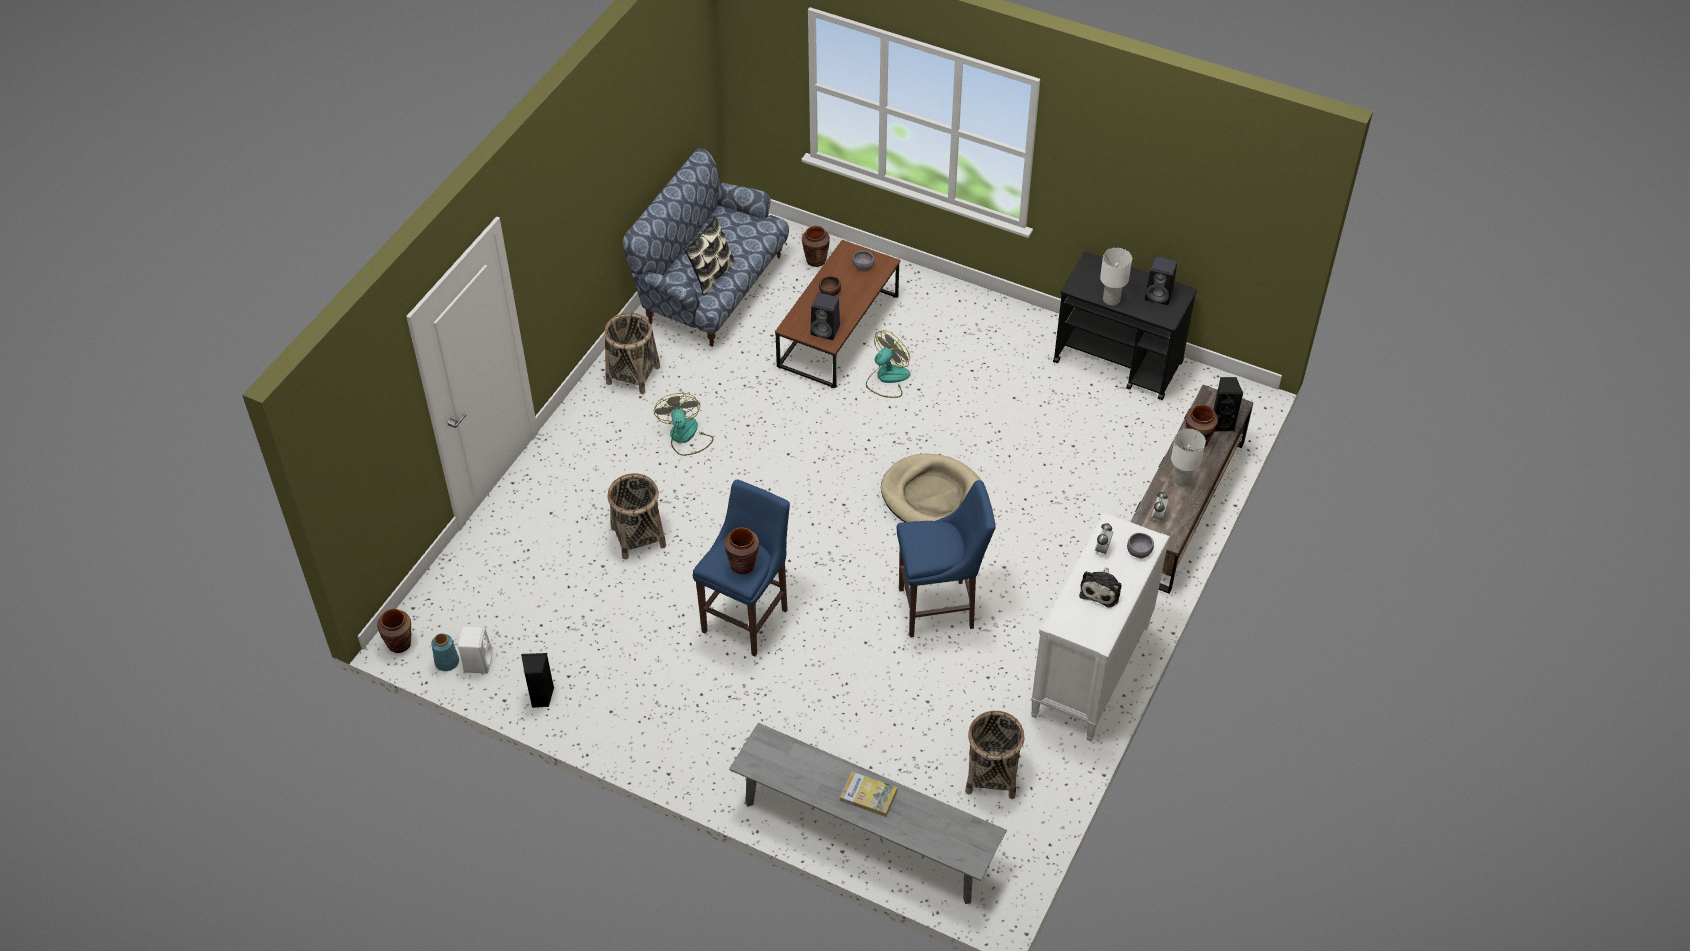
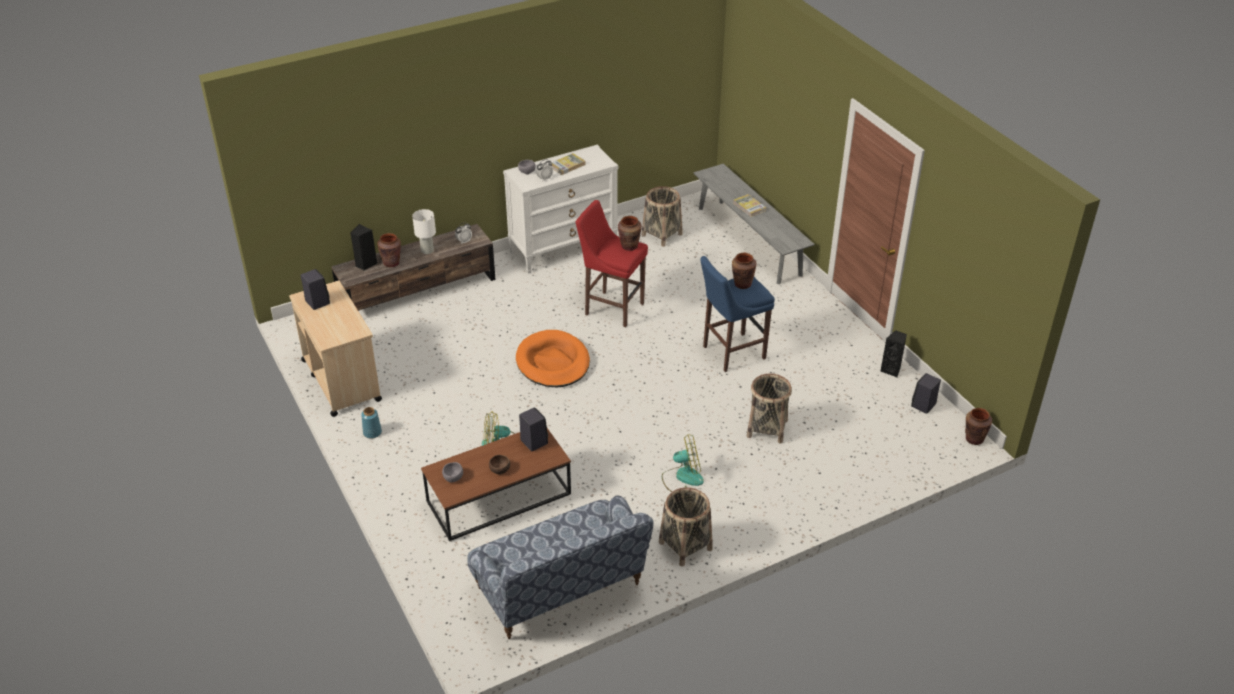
camera: 145 degrees left, 10 degrees down
(447, 661) = (944, 415): blue vase -> blue vase (372, 432)
(478, 661) = (923, 406): white speaker -> black speaker
(685, 437) = (682, 477): fan -> fan turned 120 degrees counterclockwise
(711, 275) = (577, 528): pillow -> none
(816, 260) = (453, 568): brown vase -> brown vase (629, 246)
(933, 496) = (553, 362): beige dog bed -> orange dog bed
(940, 608) = (612, 308): blue stool -> red stool
(1101, 590) = (567, 165): plush toy -> book
(1111, 300) = (349, 313): white table lamp -> none
(1119, 362) = (341, 380): black cart -> beige cart

